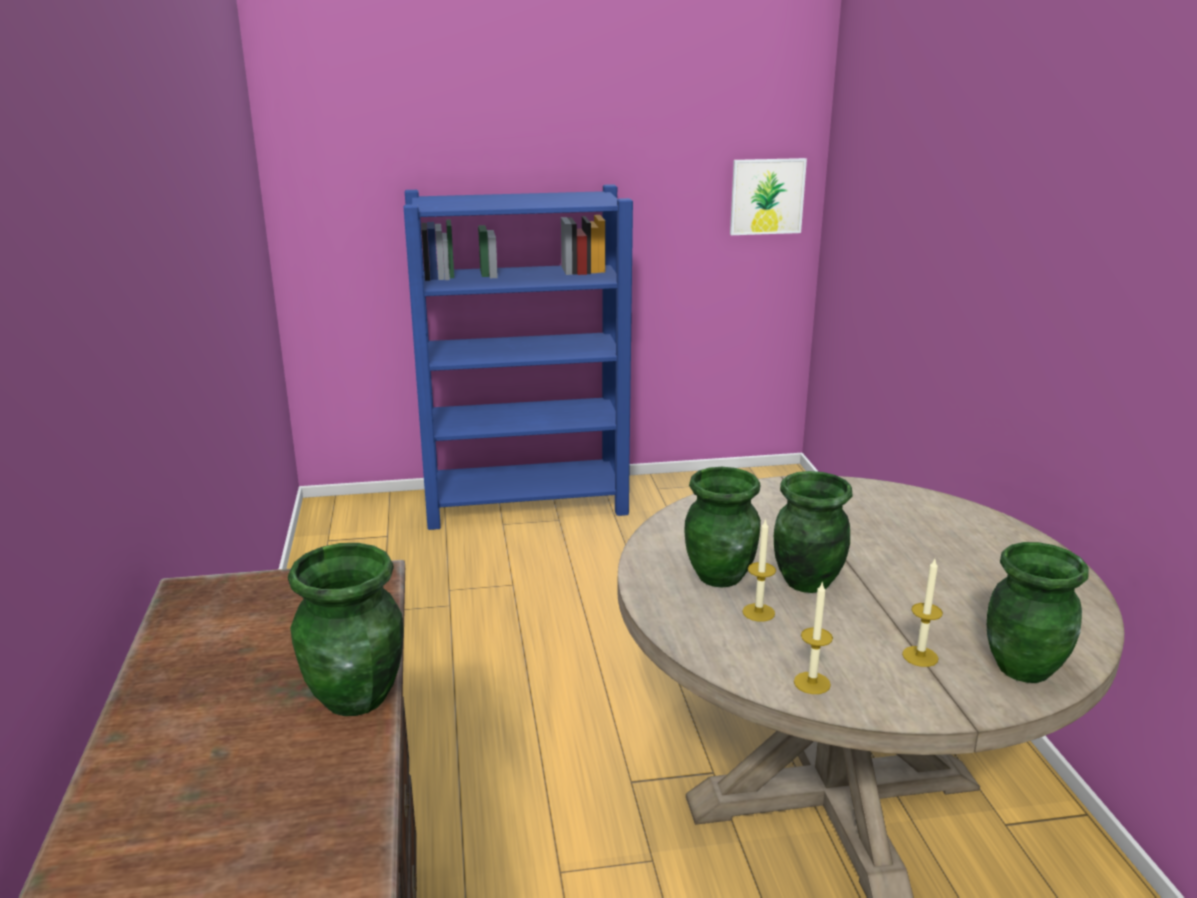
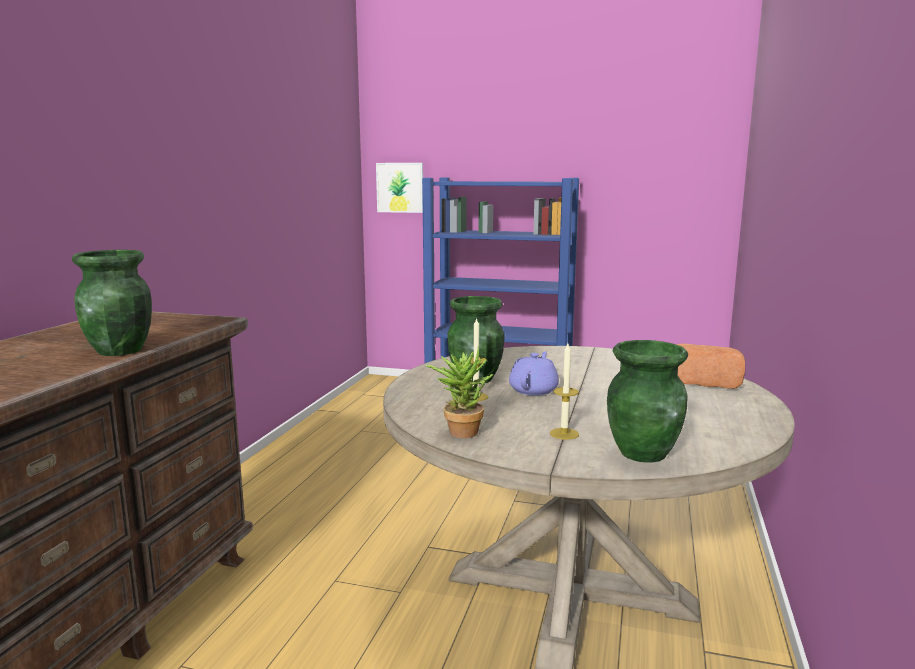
camera: 25 degrees right, 10 degrees down
(767, 196) = (695, 190): picture -> picture (400, 187)
(806, 582) = (534, 390): green vase -> purple teapot
(812, 683) = (460, 431): candle -> potted plant
(956, 522) = (703, 381): none -> bread

